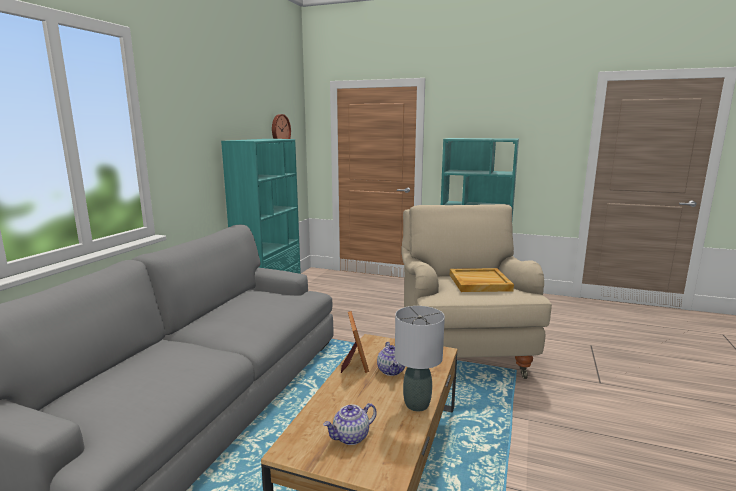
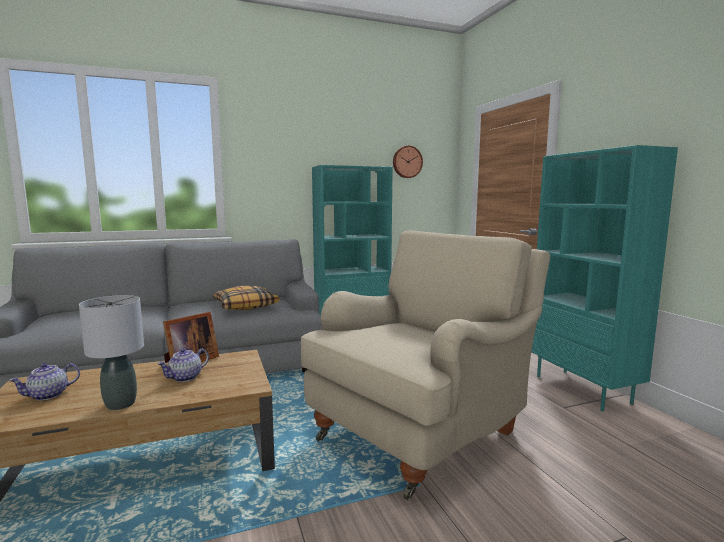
camera: 50 degrees right, 5 degrees down
(264, 305) = (245, 305): none -> pillow
(351, 437) = (48, 395): teapot -> teapot turned 60 degrees counterclockwise
(479, 283) = (403, 336): beige tray -> none

